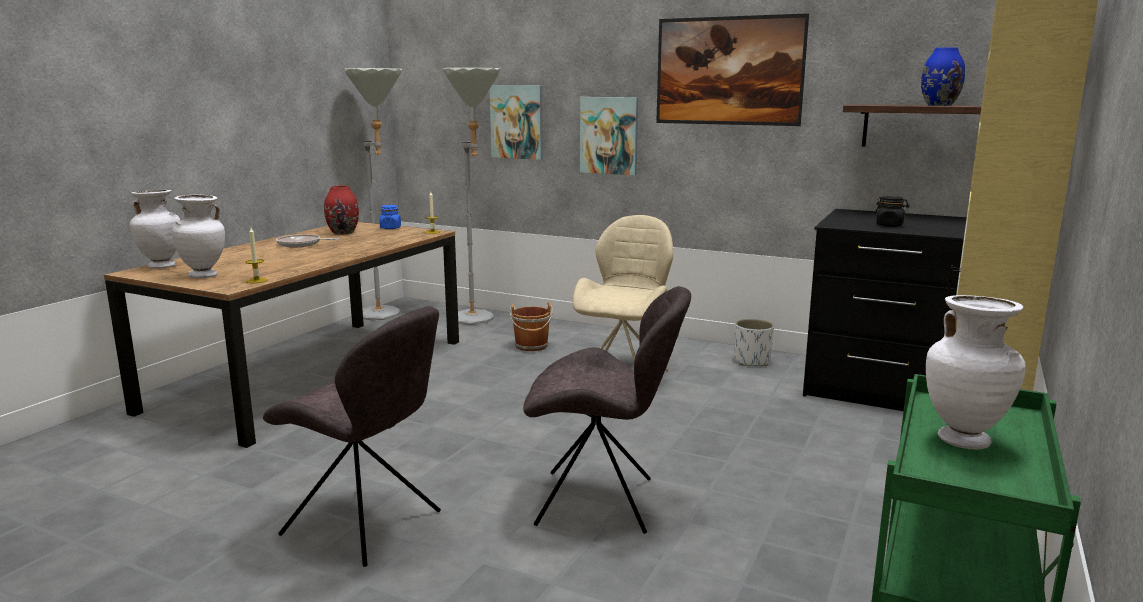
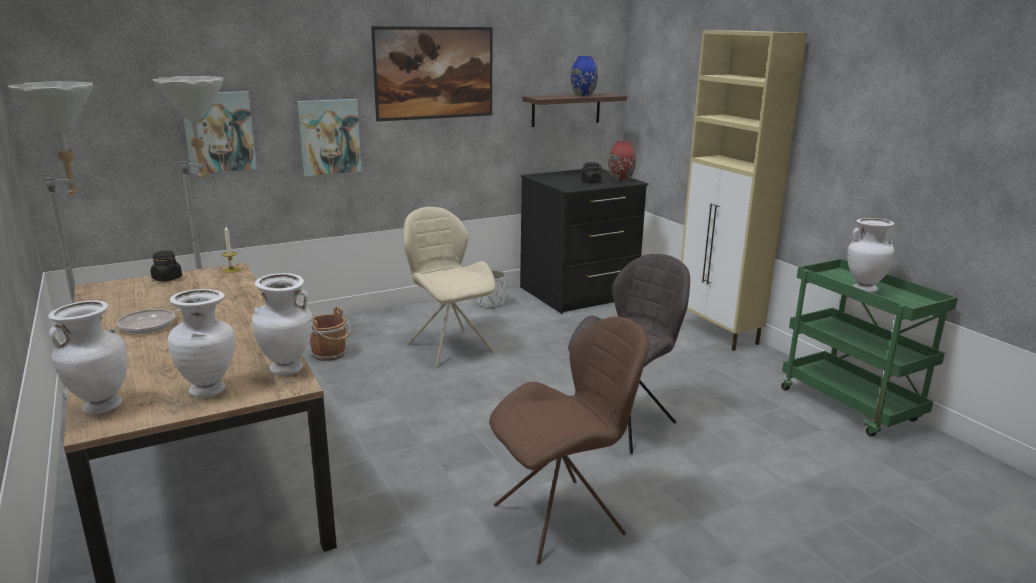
camera: 55 degrees left, 5 degrees up
(256, 280) = (287, 370): candle -> white vase
(343, 233) = (138, 299): red vase -> red vase (620, 179)
(366, 525) = (563, 518): grey chair -> brown chair
(390, 228) = (167, 278): blue jar -> black jar

